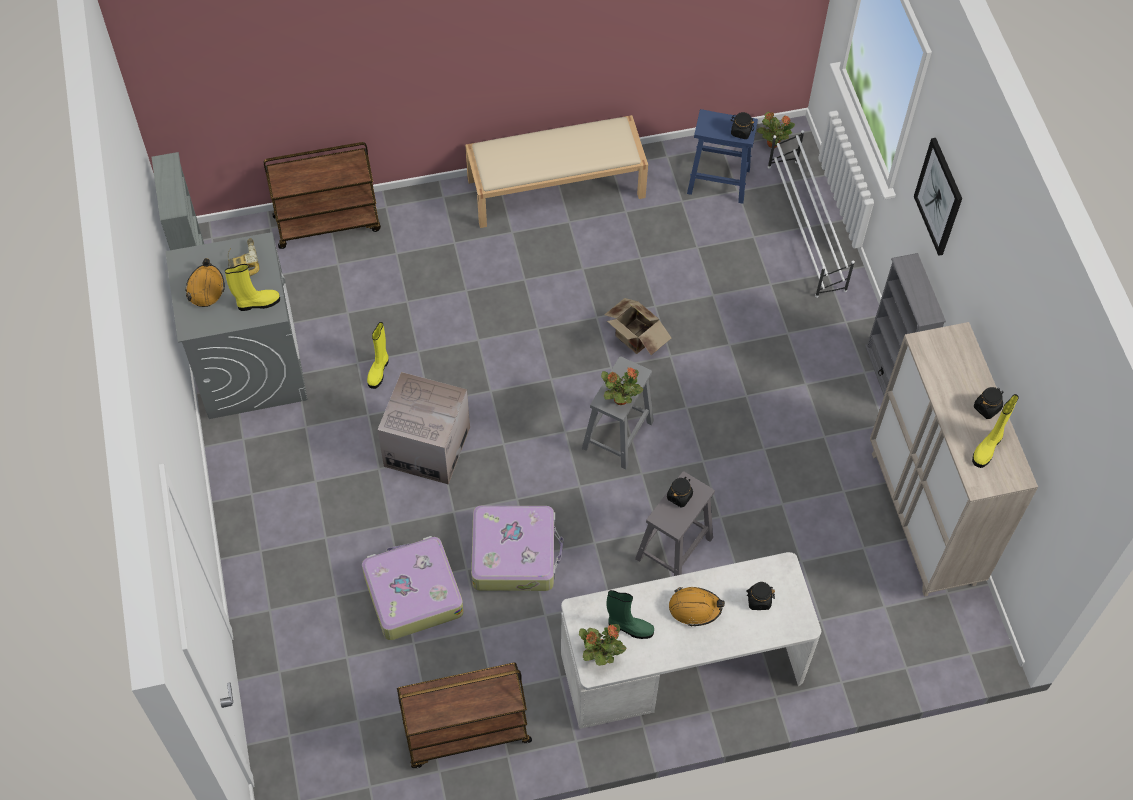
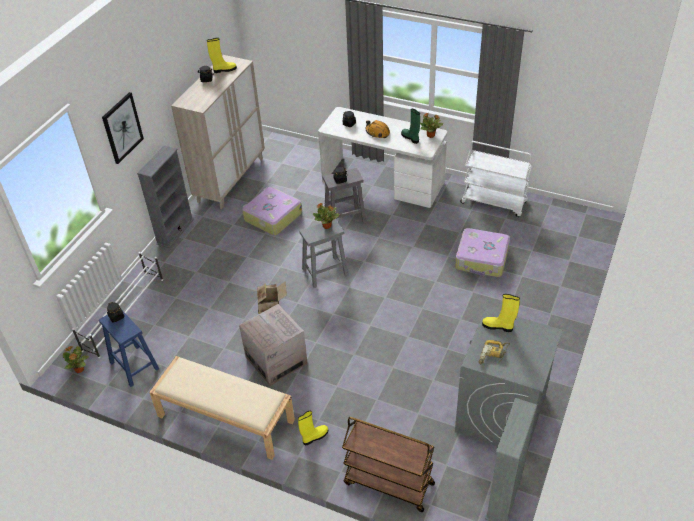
camera: 140 degrees left, 15 degrees down
(205, 288) = (527, 352): orange hard hat -> none
(379, 371) = (424, 368): yellow boot -> yellow boot (314, 437)
(427, 447) = (426, 316): cardboard box -> cardboard box (276, 360)
(466, 733) = (494, 202): brown cart -> white cart
(515, 554) = (419, 250): suitcase -> suitcase (272, 217)

